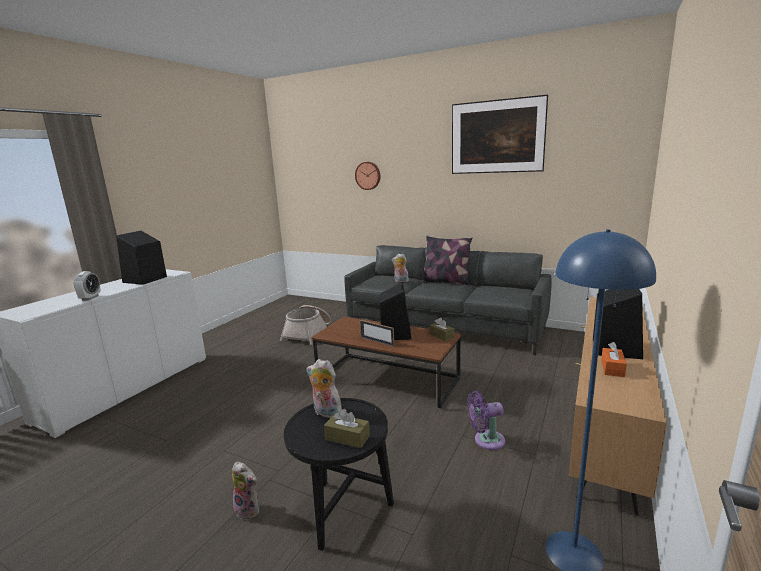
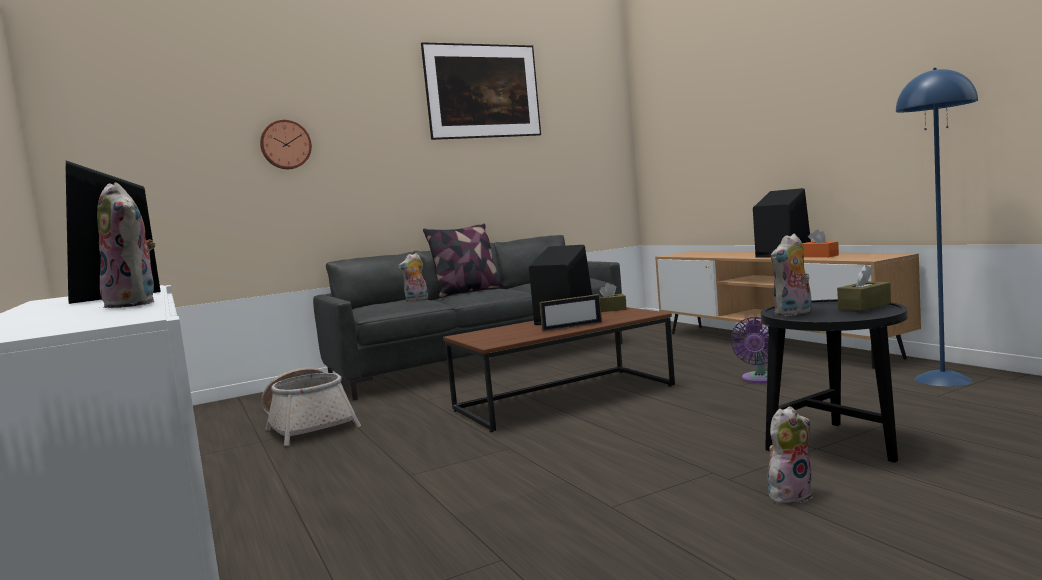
camera: 55 degrees left, 10 degrees down
(90, 298) = (135, 304): alarm clock -> plush toy

